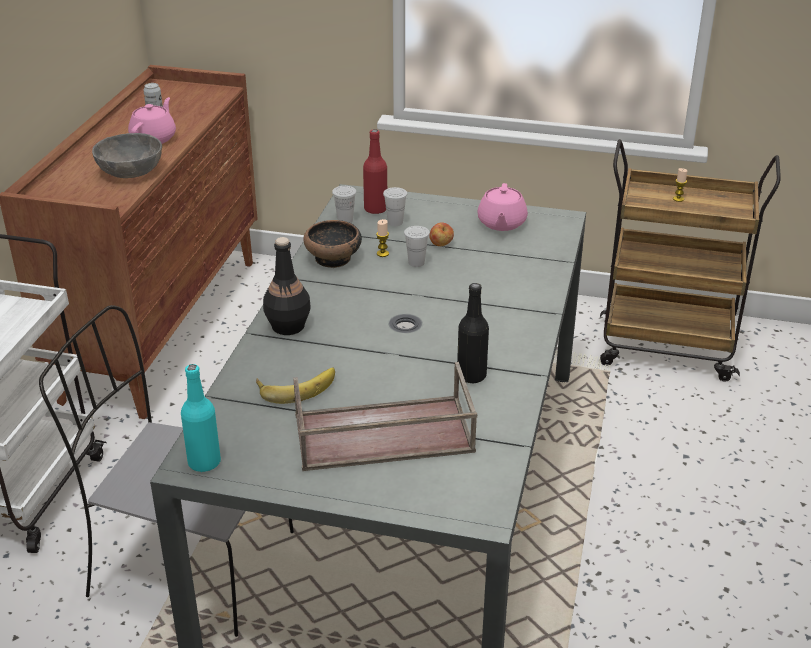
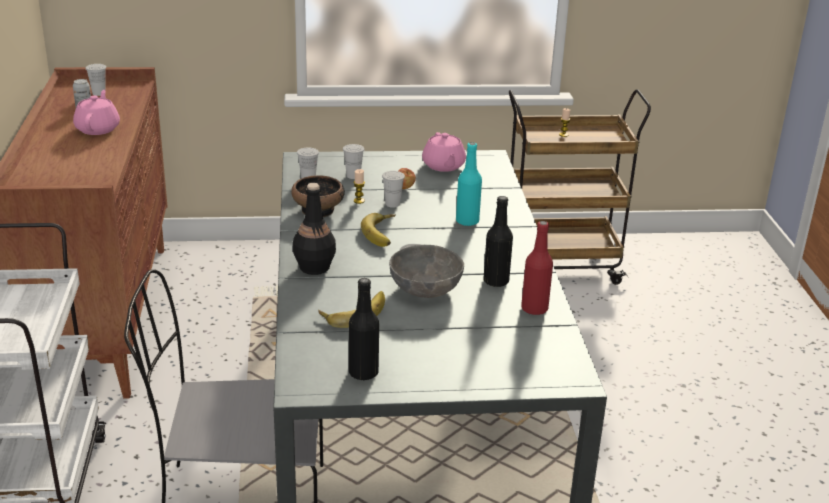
camera: 20 degrees left, 5 degrees down
(130, 172) = (95, 158): grey bowl -> grey bowl (425, 289)
(180, 97) = (99, 93): none -> white cup
(204, 462) = (313, 383): turquoise bottle -> turquoise bottle (467, 221)
(262, 460) = (363, 373): none -> black bottle
(375, 209) = (329, 168): red bottle -> red bottle (534, 309)
(381, 435) = (452, 336): brown tray -> none
(385, 297) = (384, 233): none -> banana

